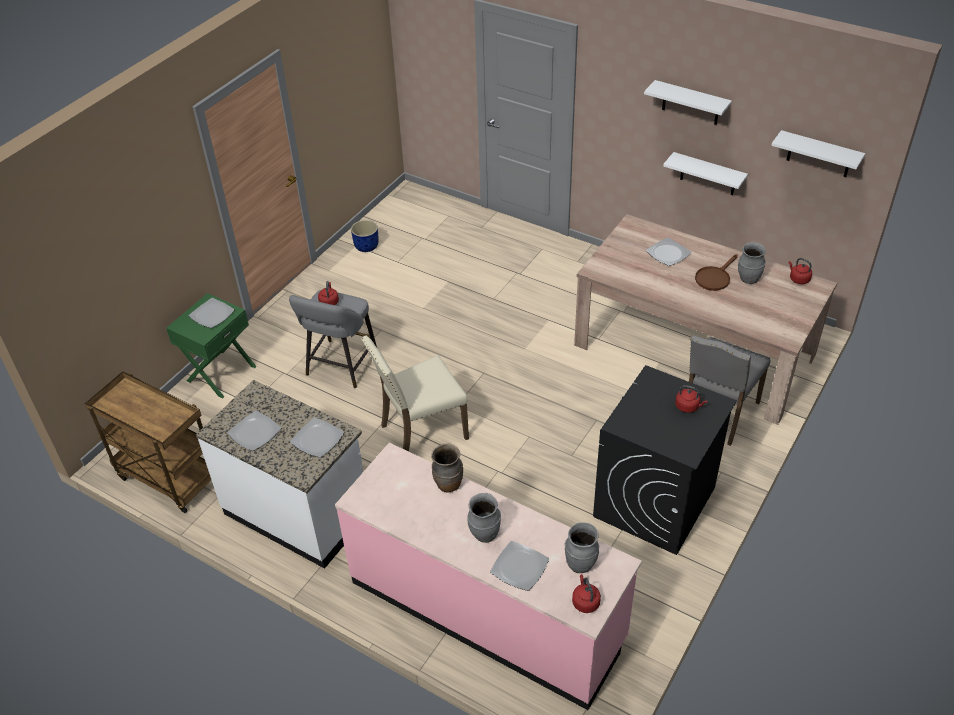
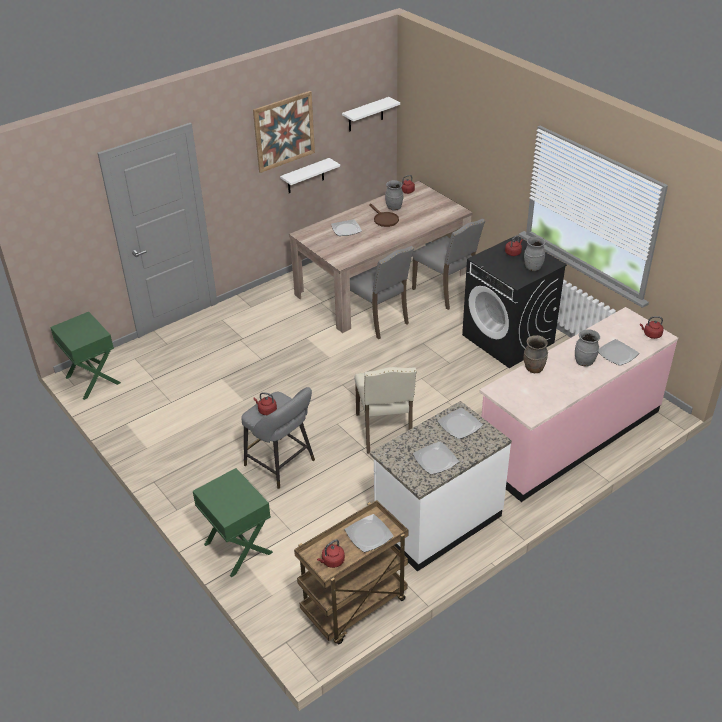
camera: 70 degrees left, 5 degrees down
(119, 404) = (332, 561): none -> red kettle
(212, 315) = (228, 491): plate -> plate (369, 535)
(366, 246) = (133, 416): blue planter -> none
(404, 203) = (92, 380): none -> green nightstand
(580, 563) = (621, 329): grey vase -> grey vase (532, 267)
(617, 368) = (378, 320): none -> grey chair
(691, 103) = (284, 131): white shelf -> picture

